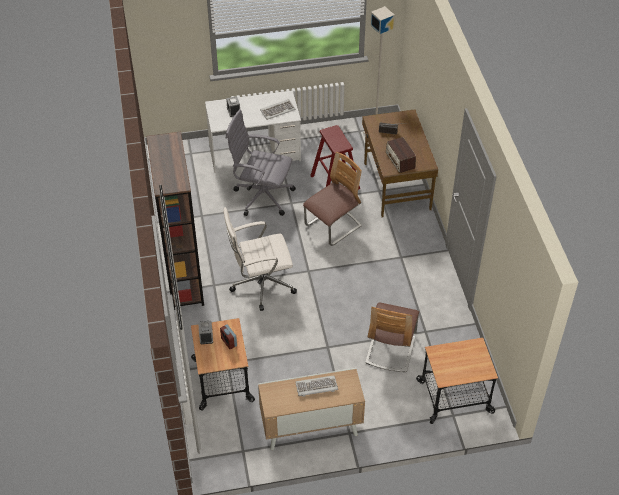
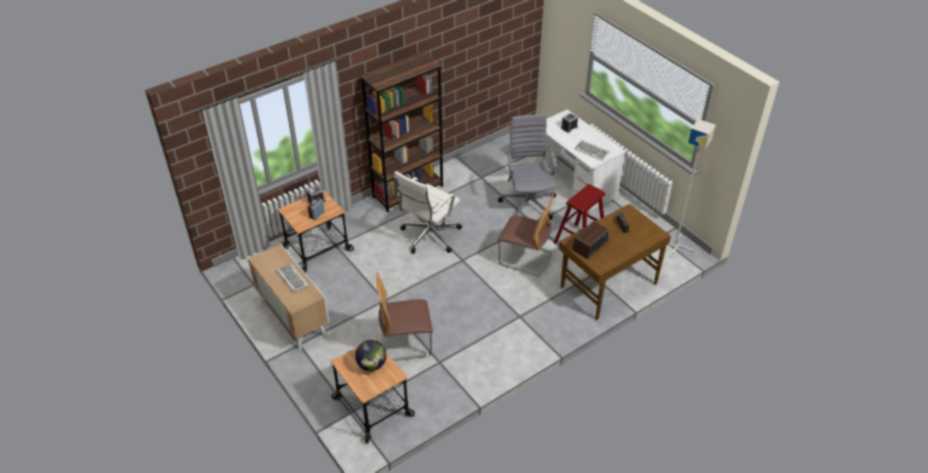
camera: 65 degrees right, 5 degrees down
(261, 284) = (429, 236): white office chair -> white office chair turned 105 degrees counterclockwise
(457, 358) = (372, 365): none -> globe

